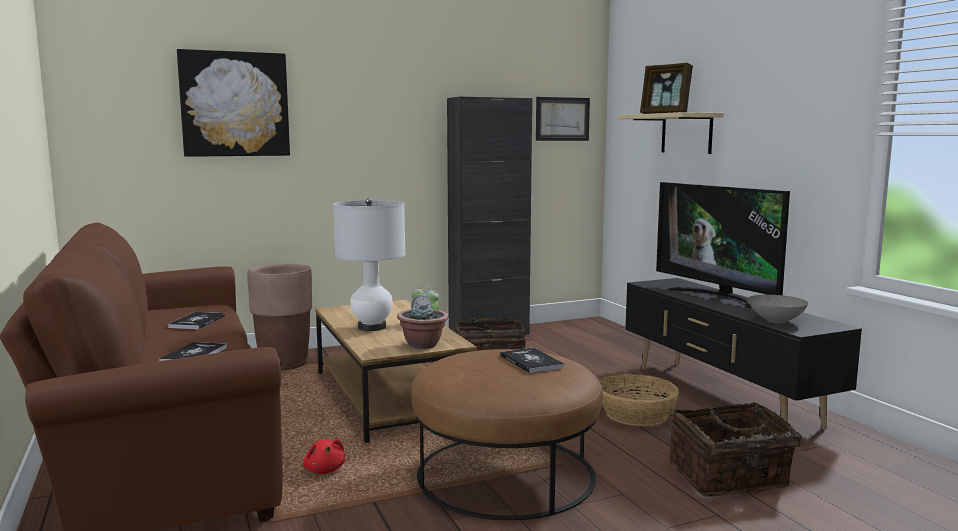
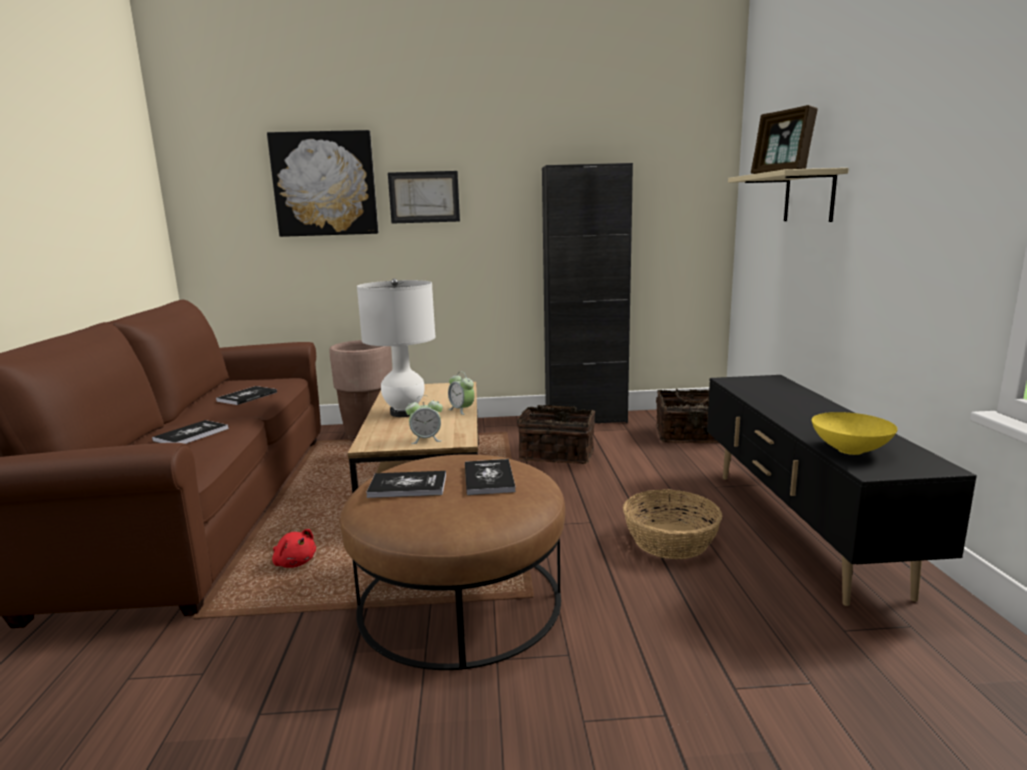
camera: 20 degrees right, 5 degrees up
(324, 470) = (294, 562): red plush toy -> red plush toy turned 45 degrees counterclockwise
(423, 345) = (426, 439): potted plant -> alarm clock
(471, 372) = (407, 486): none -> book
(562, 119) = (680, 185): picture -> picture (424, 197)
(717, 297) = (804, 406): television -> none
(730, 477) = (725, 655): basket -> basket (691, 435)
(777, 321) = (851, 450): grey bowl -> yellow bowl

